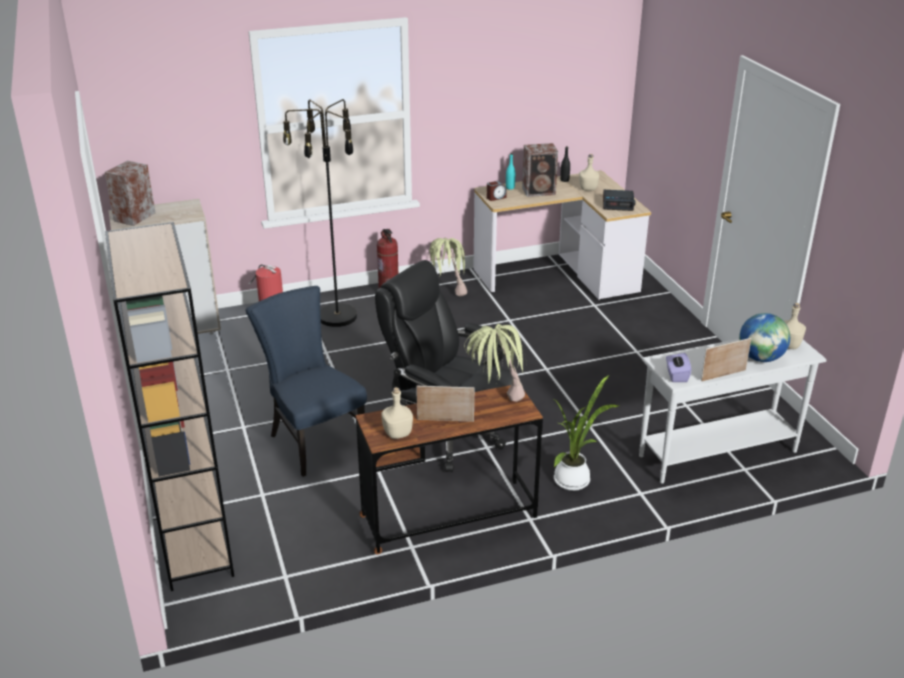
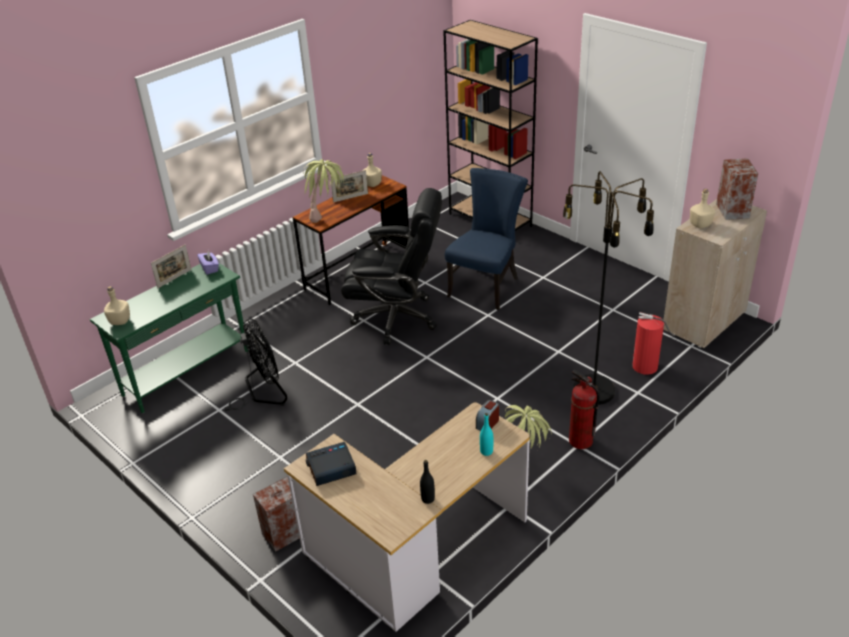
camera: 155 degrees right, 5 degrees up
(313, 440) = (486, 285): blue chair -> blue chair turned 90 degrees counterclockwise
(540, 191) = (444, 458): speaker -> speaker (283, 534)
(574, 479) = (289, 319): potted plant -> none
(588, 188) = (385, 490): beige bottle -> beige bottle (699, 224)
(637, 411) = (261, 389): none -> black fan
(717, 455) = (187, 372): white console table -> green console table
(760, 358) = (144, 302): globe -> none

